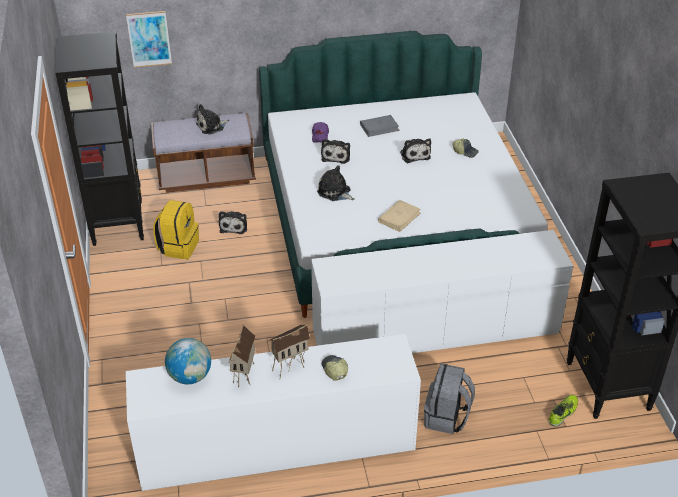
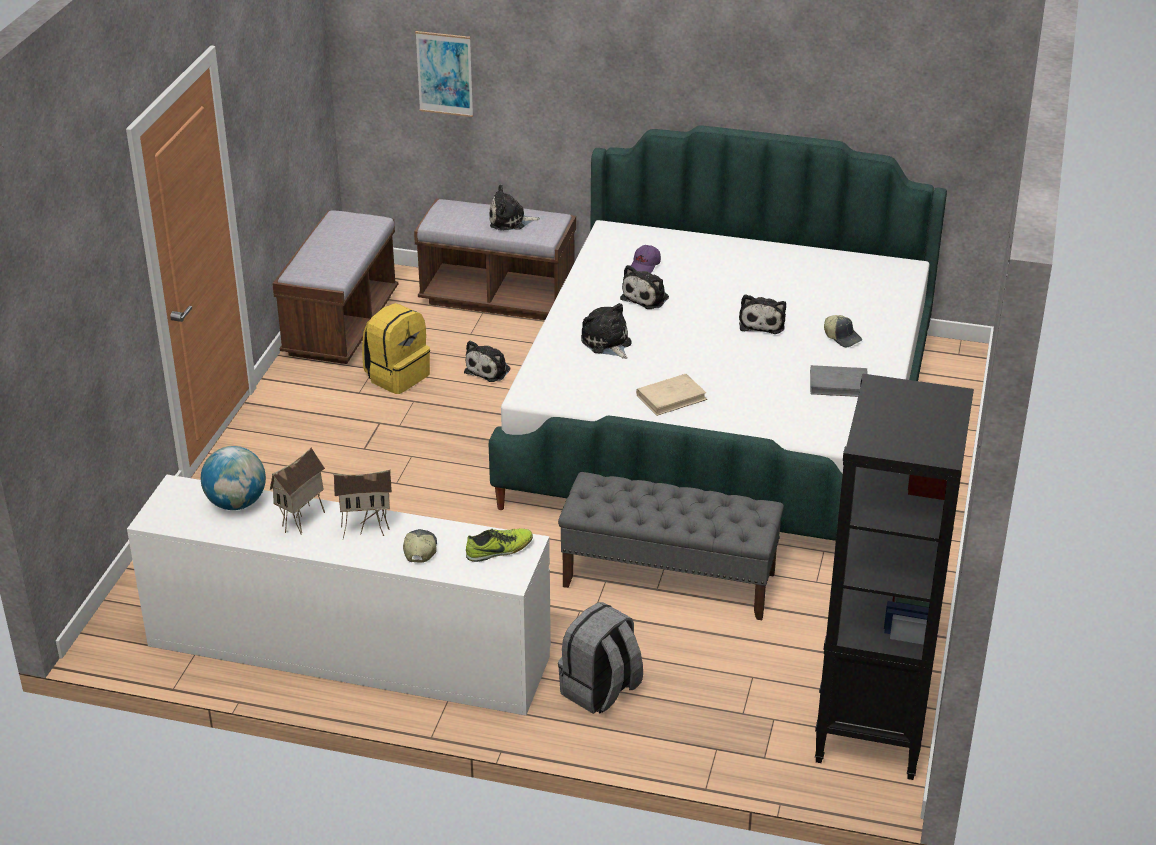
camera: 25 degrees right, 5 degrees down
(118, 222) = (341, 325): black bookcase -> brown bench
(379, 127) = (740, 275): grey book -> grey book (839, 384)
(435, 331) = (670, 580): white dresser -> grey bench
(563, 413) = (774, 740): shoe -> shoe (499, 550)

